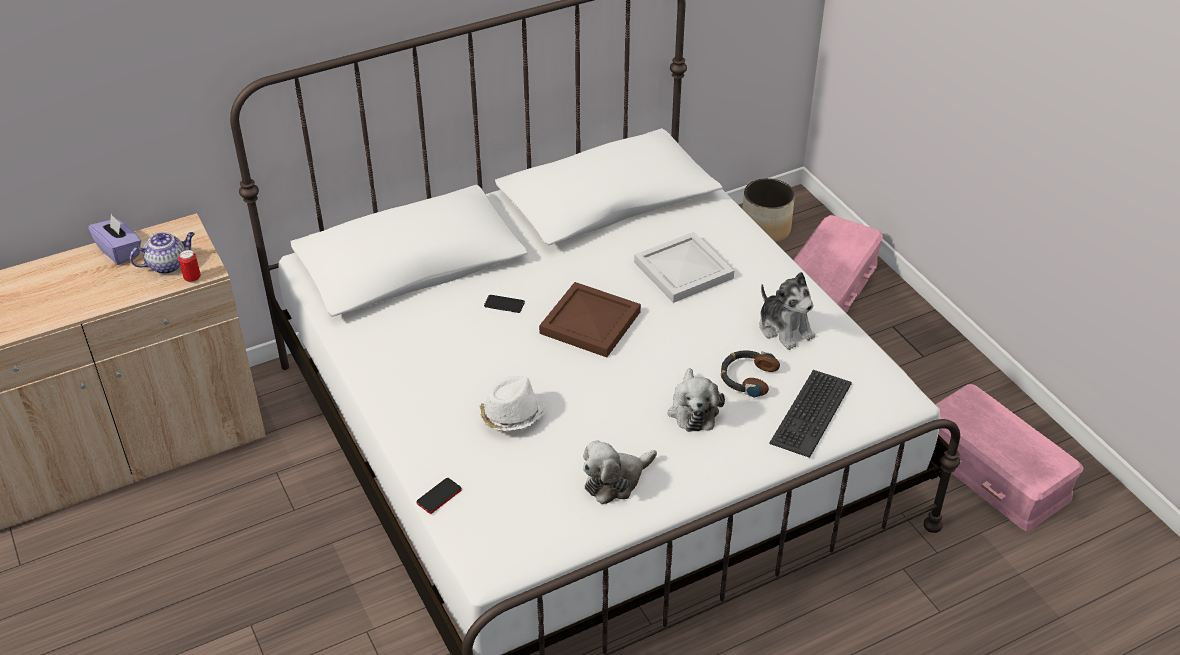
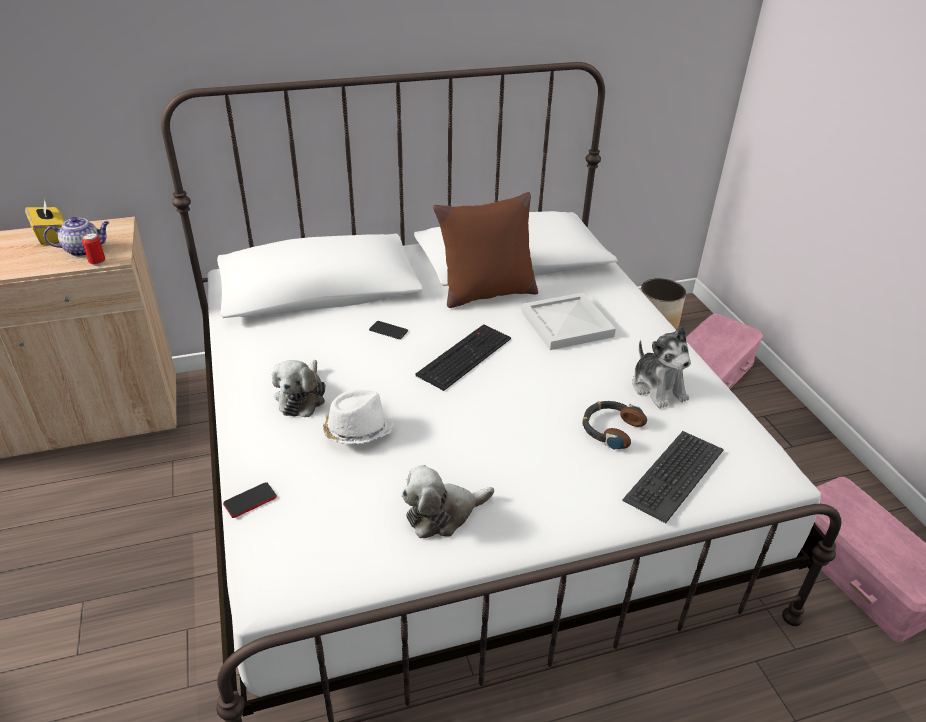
camera: 10 degrees right, 5 degrees down
(120, 251) = (51, 235): purple tissue box -> yellow tissue box
(589, 321) = (464, 355): brown tray -> keyboard
(592, 245) = (486, 293): none -> brown pillow
(693, 409) = (546, 452): plush toy -> plush toy (302, 397)

